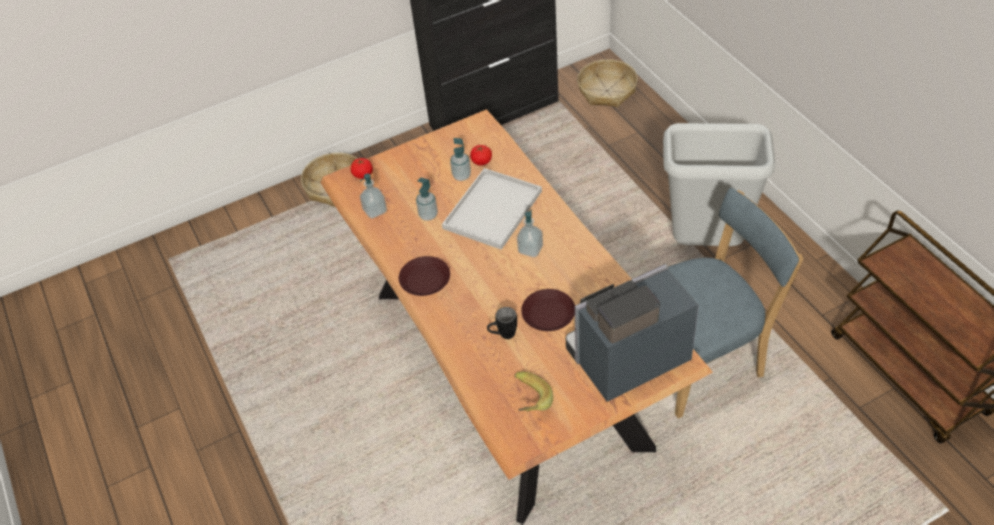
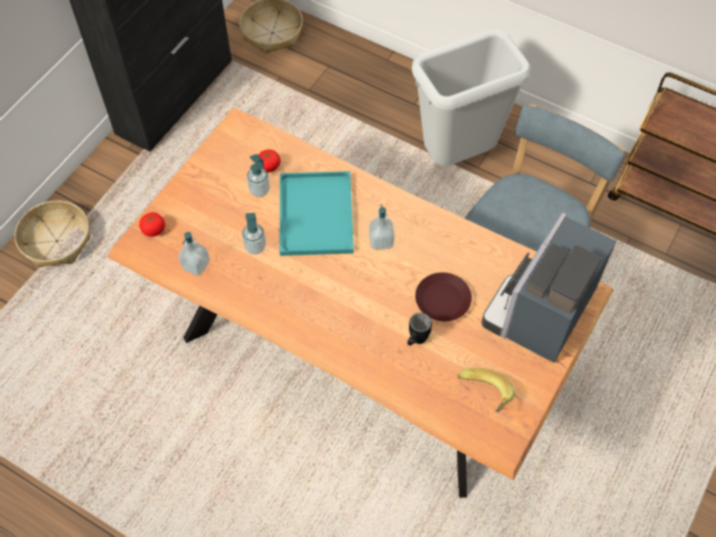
camera: 35 degrees left, 10 degrees up
(425, 280) = (301, 318): brown plate -> none
(492, 211) = (317, 216): white tray -> turquoise tray

